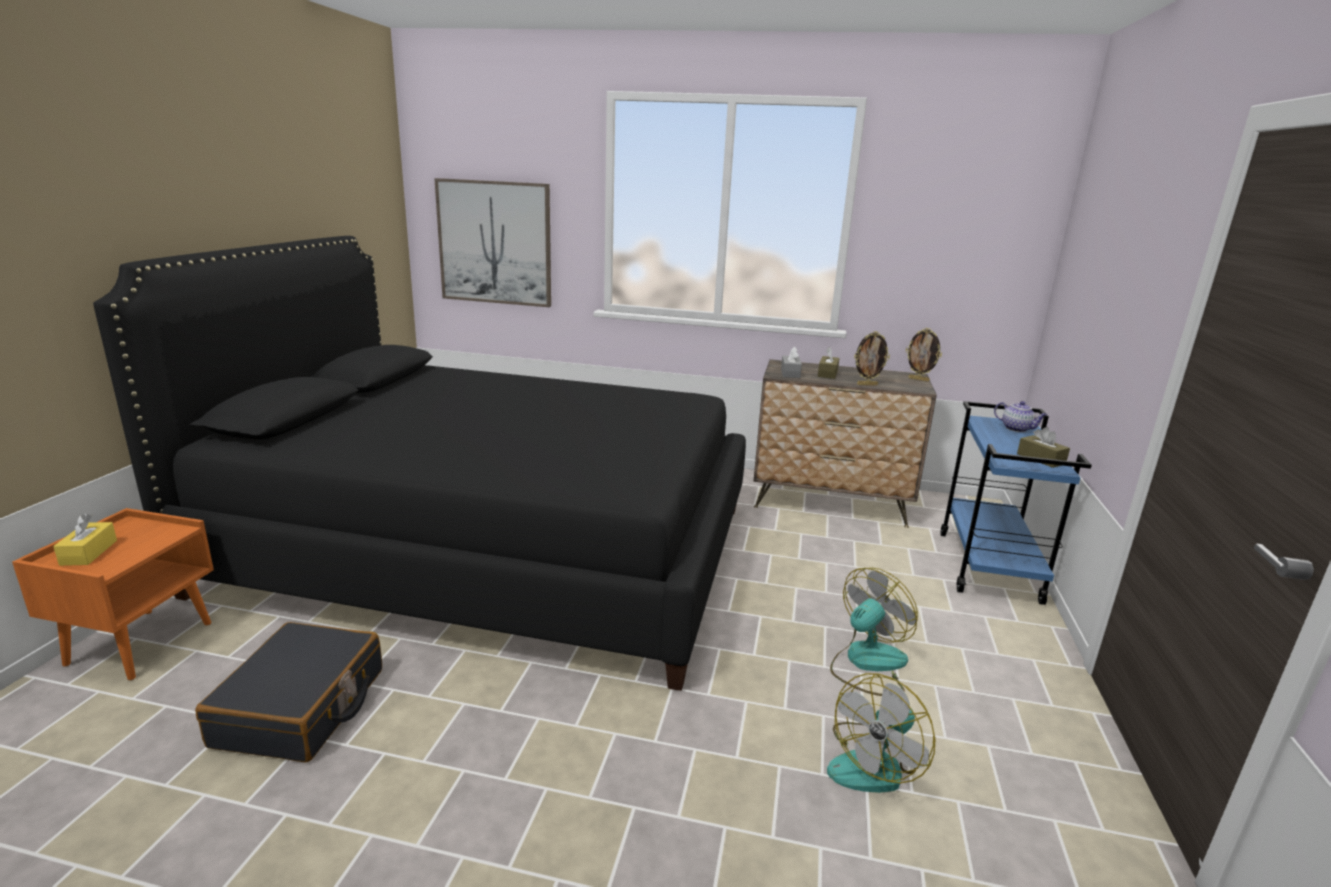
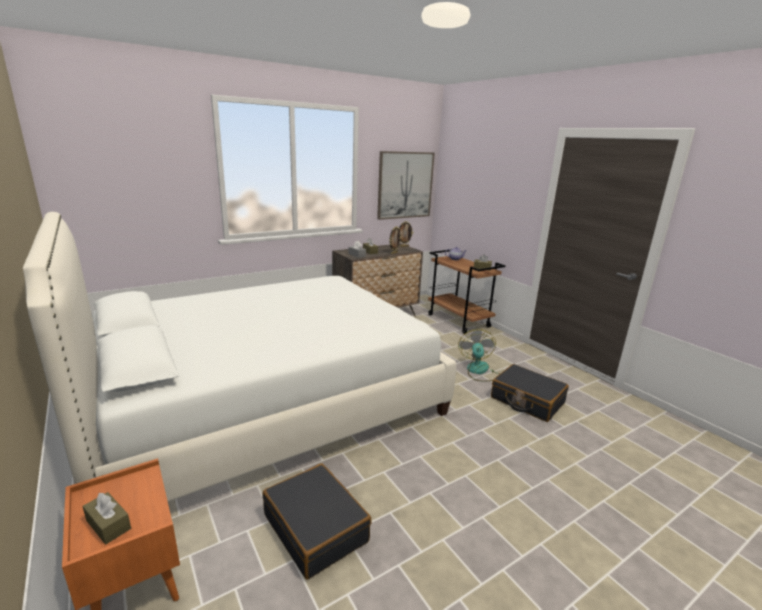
camera: 45 degrees left, 0 degrees up
(89, 552) = (108, 524): yellow tissue box -> brown tissue box
(492, 548) = (265, 403): black bed -> white bed
(495, 243) = (131, 203): picture -> picture (405, 185)
(874, 764) = (527, 400): fan -> black suitcase
(989, 567) = (459, 321): blue cart -> brown cart

